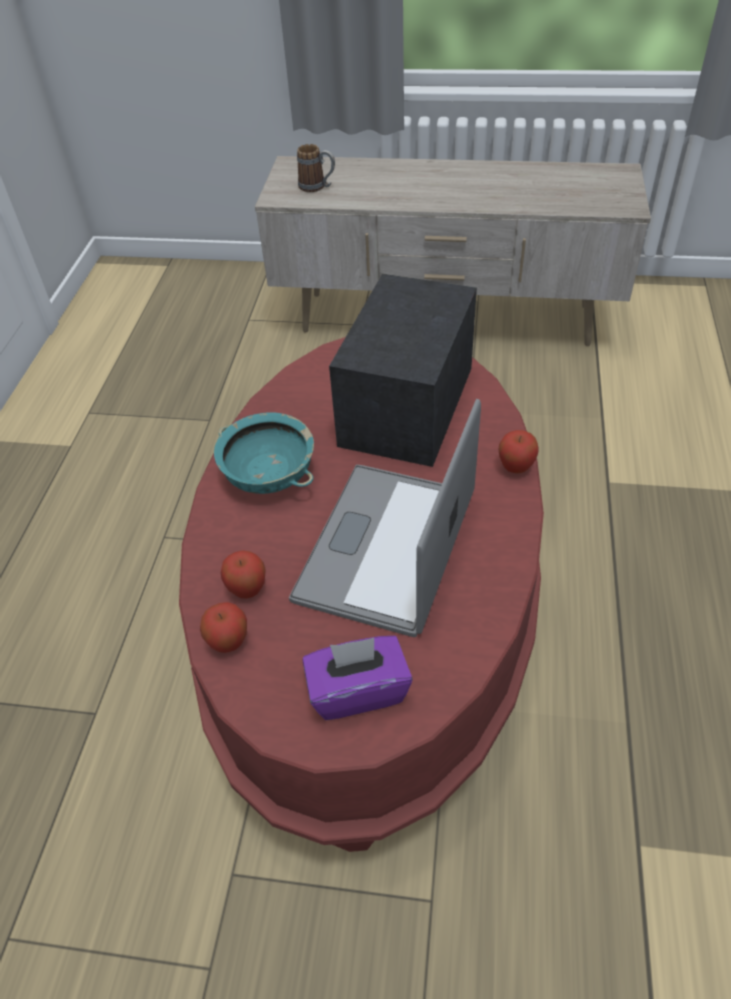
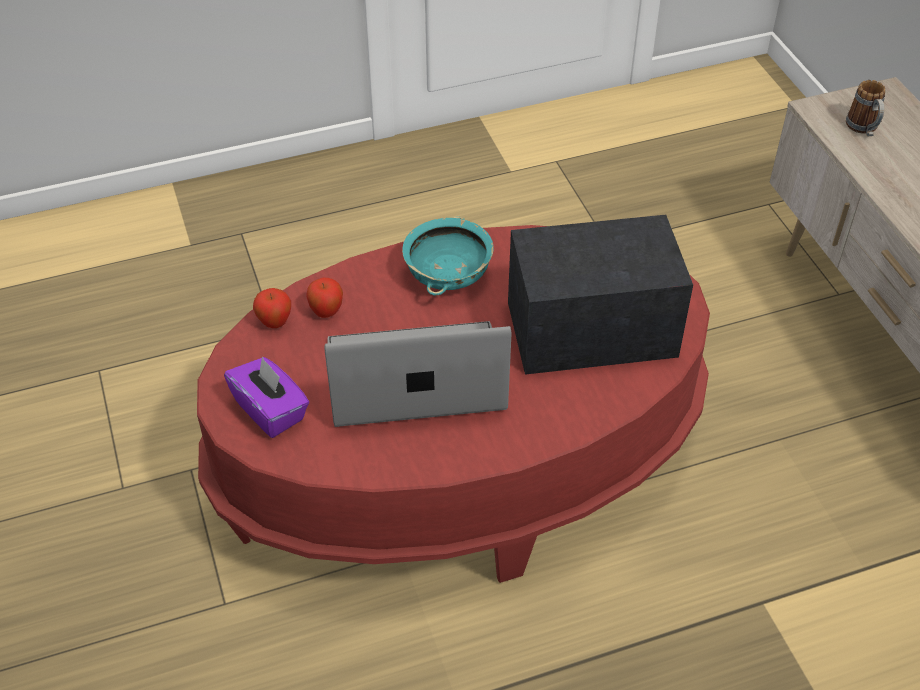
camera: 60 degrees right, 0 degrees up
(515, 468) = (561, 433): apple -> none

